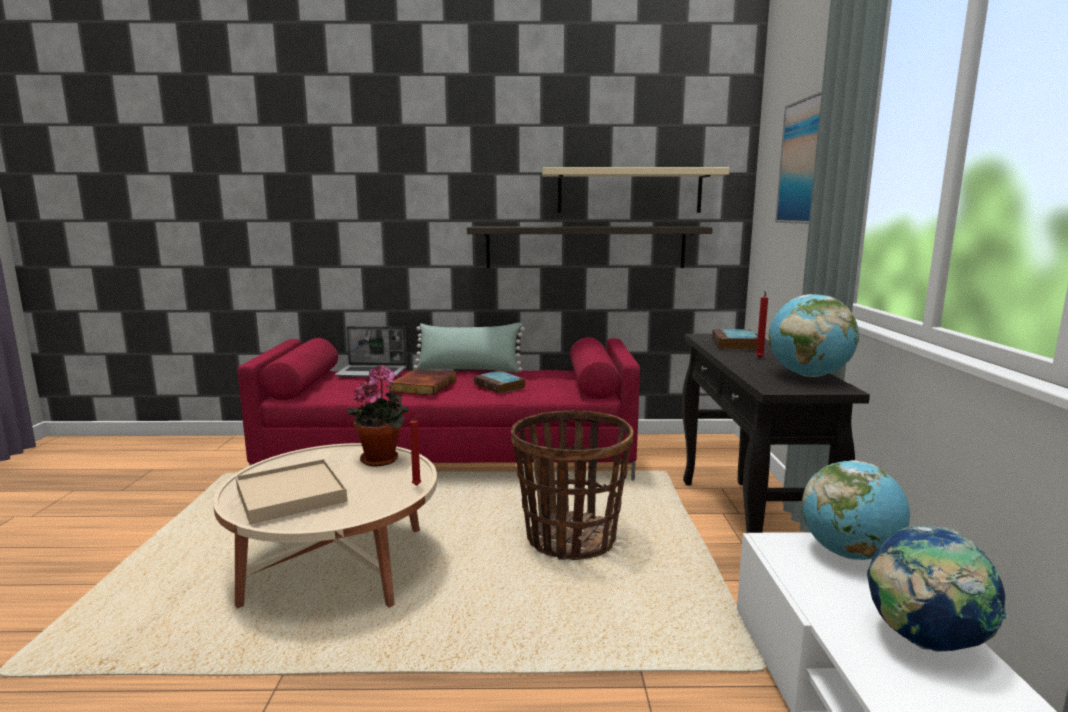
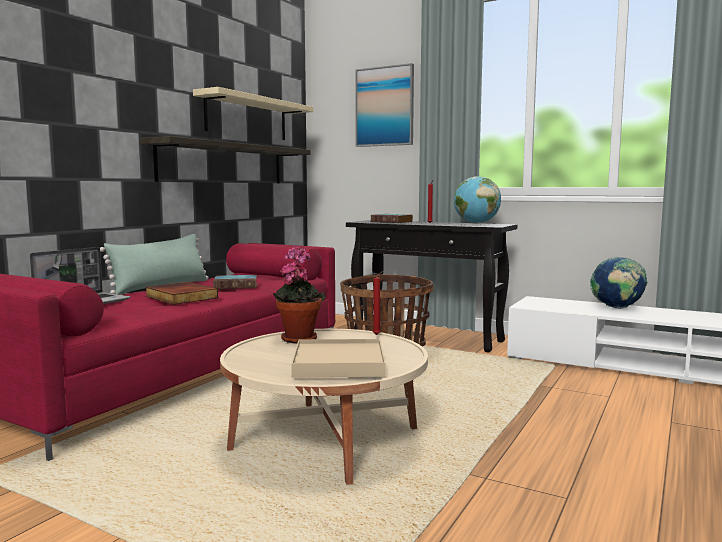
camera: 60 degrees left, 5 degrees down
(849, 553) = (544, 301): globe -> none

